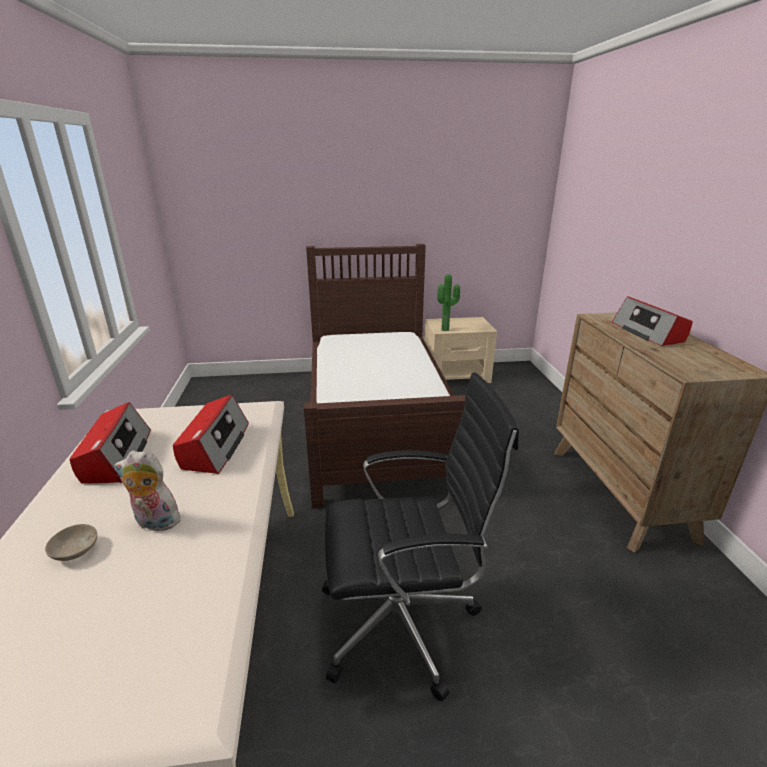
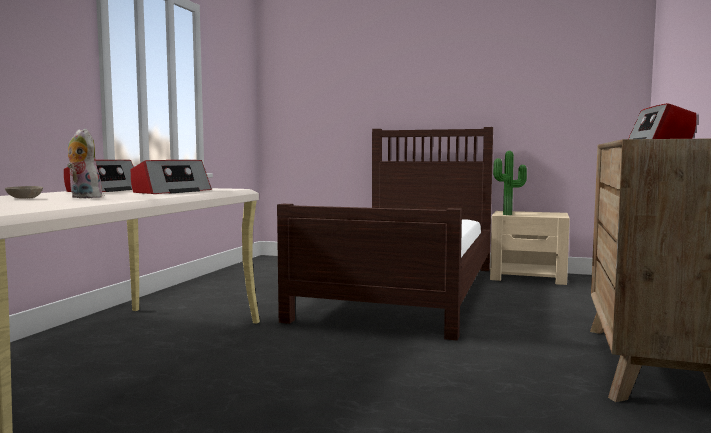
camera: 25 degrees right, 20 degrees down
(403, 622) = (284, 386): black office chair -> none

